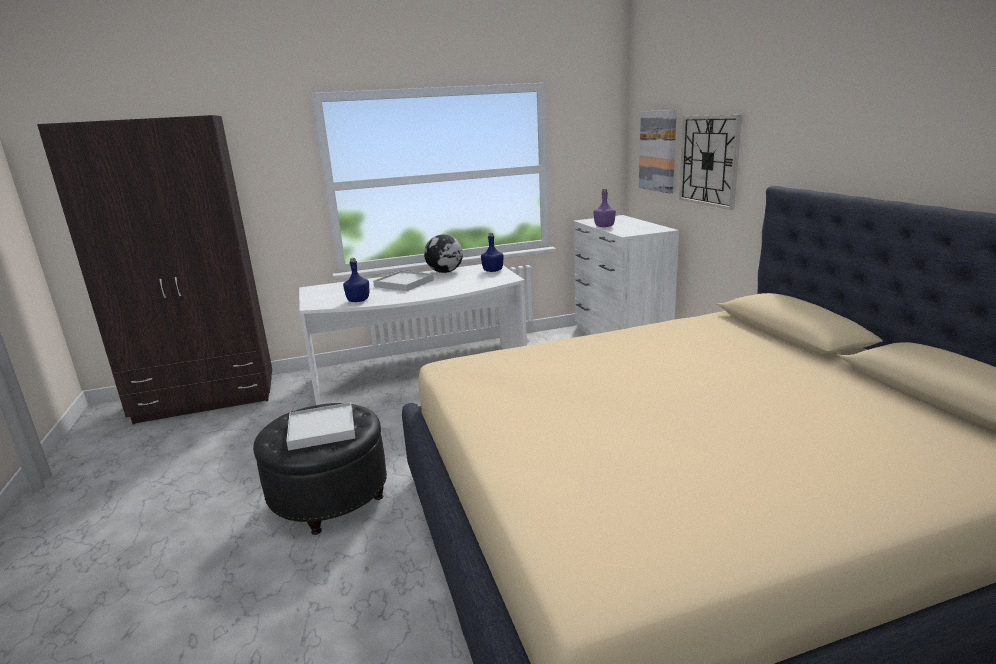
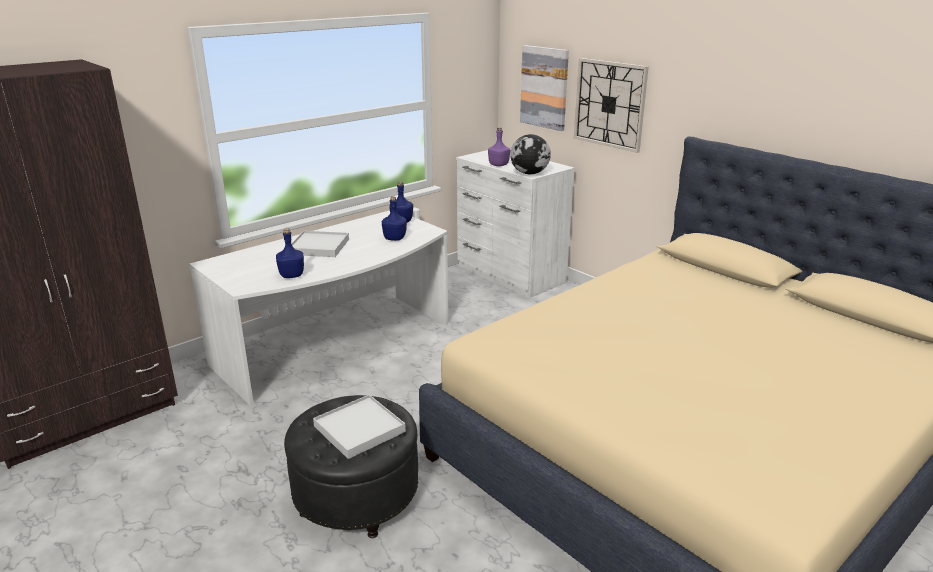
camera: 25 degrees left, 5 degrees up
(445, 272) = (349, 227): globe -> globe (529, 173)
(471, 282) = (394, 238): none -> blue bottle

